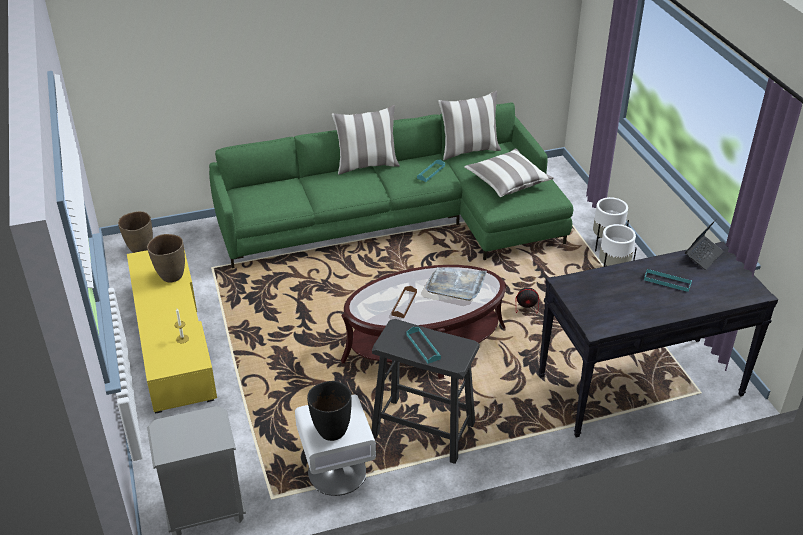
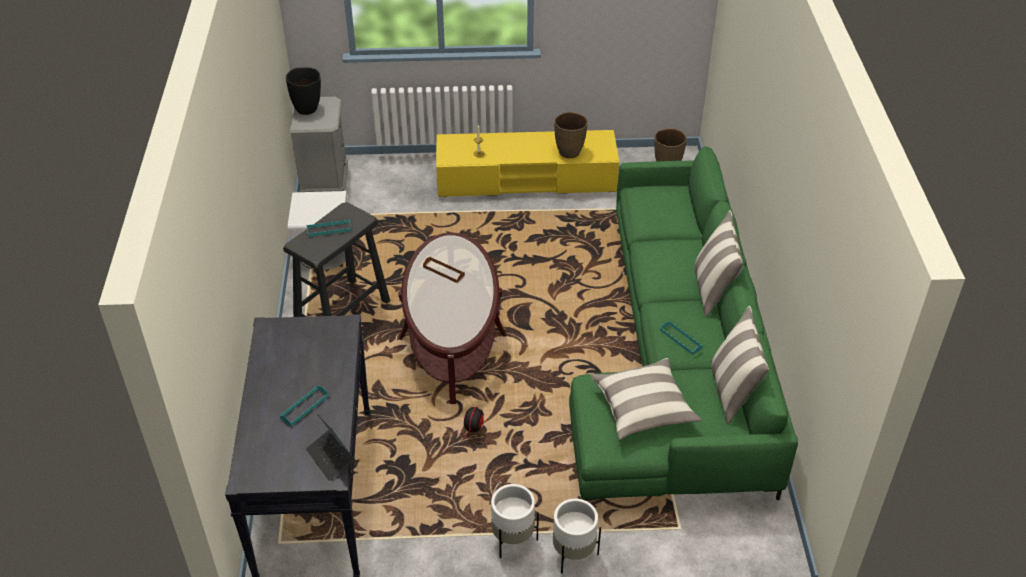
camera: 105 degrees right, 5 degrees up
(331, 431) = (309, 204): black vase -> black vase (307, 109)
(456, 285) = (456, 313): grey tray -> none

